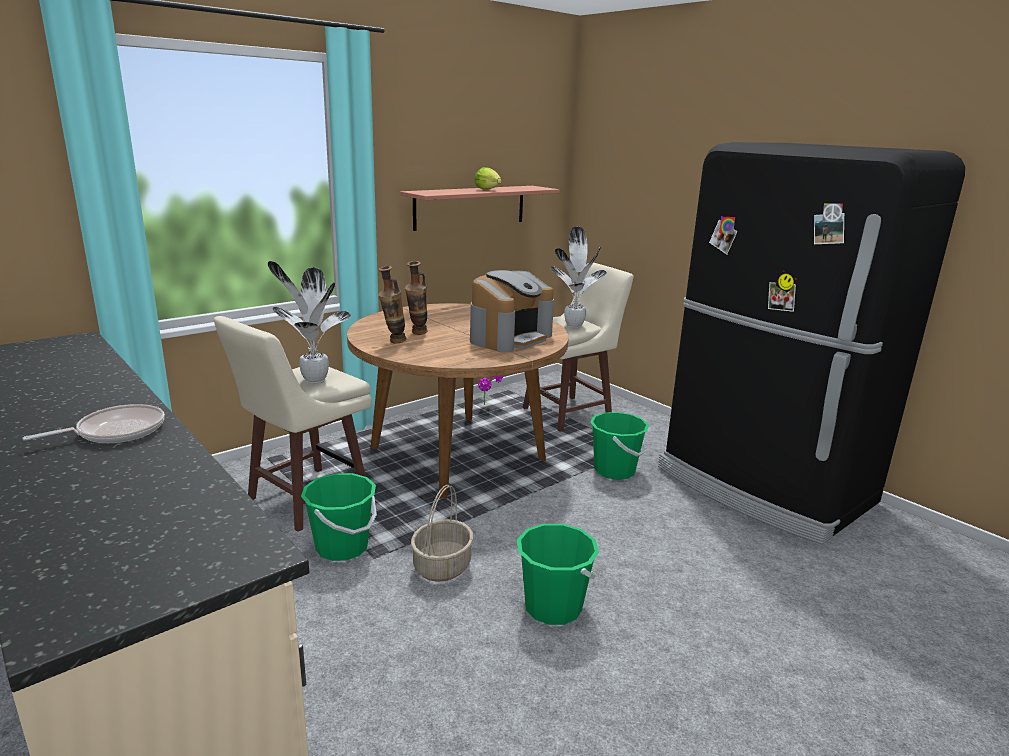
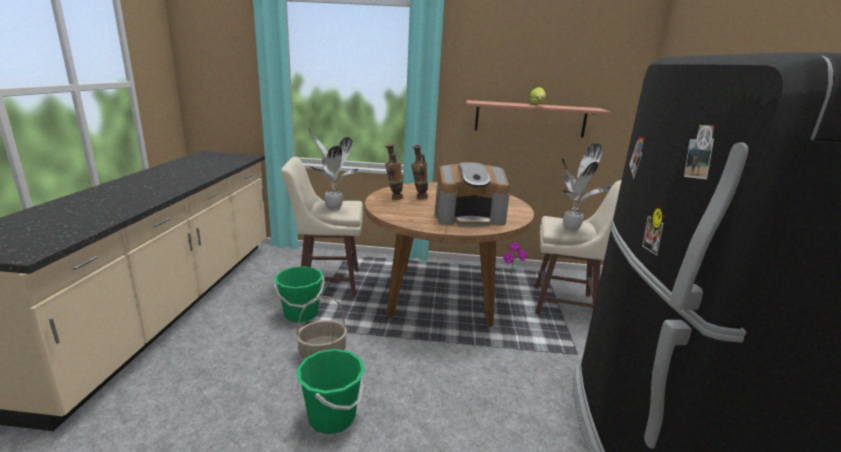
camera: 45 degrees right, 0 degrees up
(116, 431) = (150, 192): frying pan -> none
(614, 470) = (532, 360): green bucket -> none

